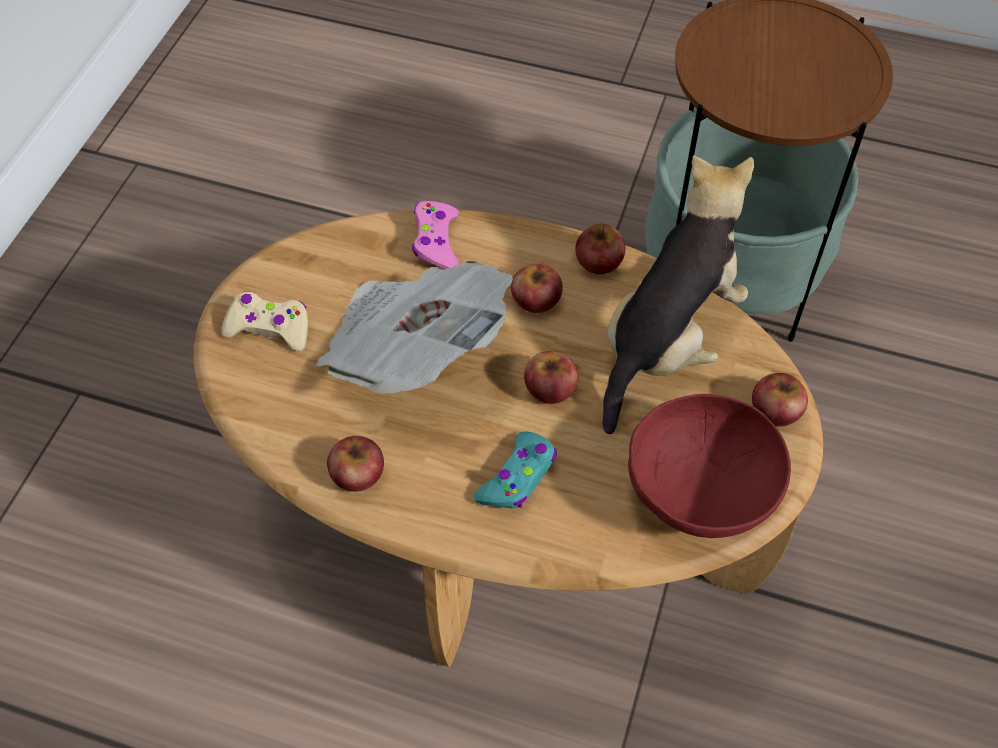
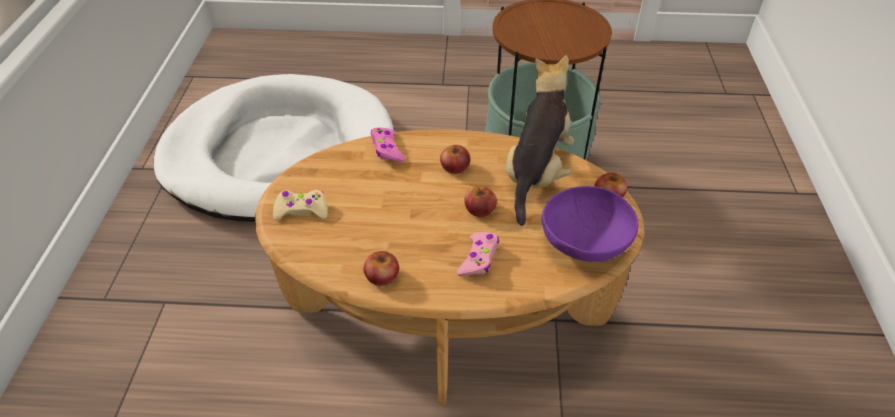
camera: 15 degrees left, 10 degrees down
(311, 168) = (279, 154): none -> white dog bed
(414, 352) = (394, 206): newspaper -> none
(518, 478) = (478, 258): turquoise game controller -> pink game controller
(599, 261) = (483, 142): apple -> none
(700, 492) = (584, 244): red bowl -> purple bowl

